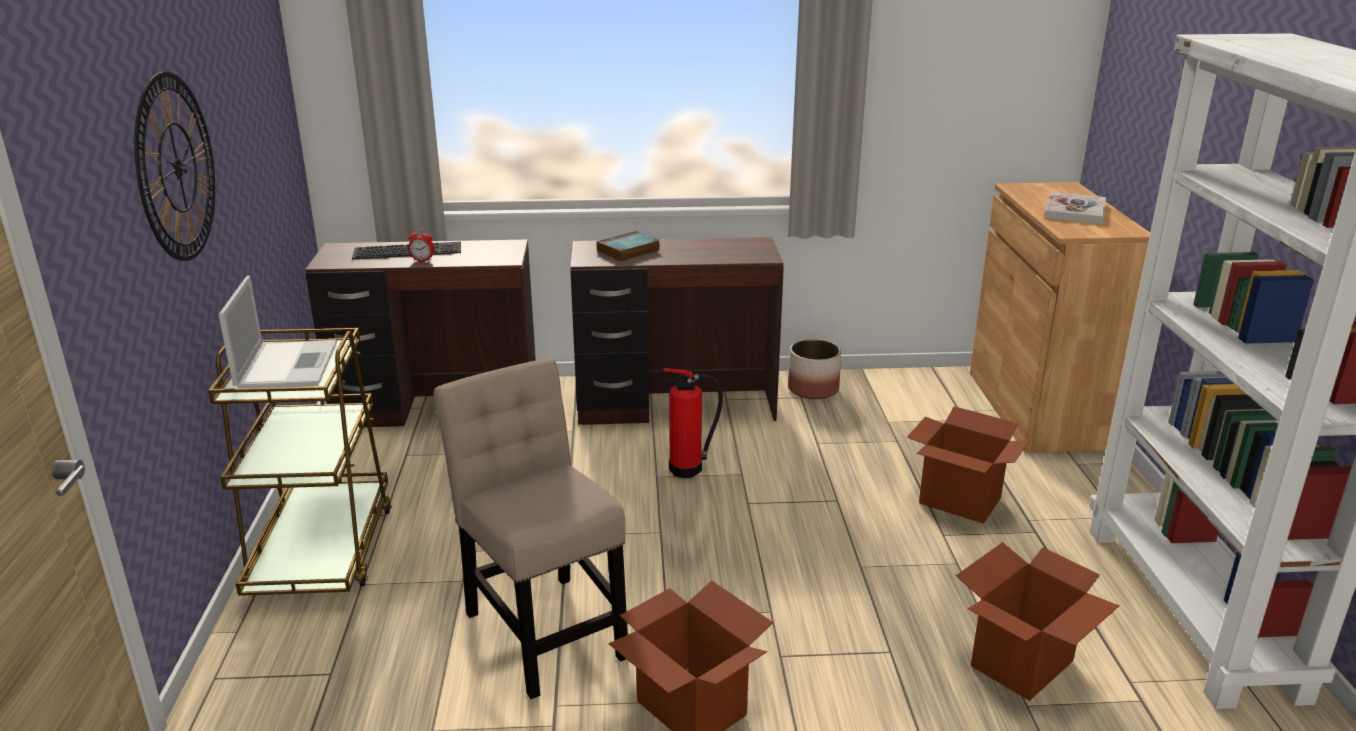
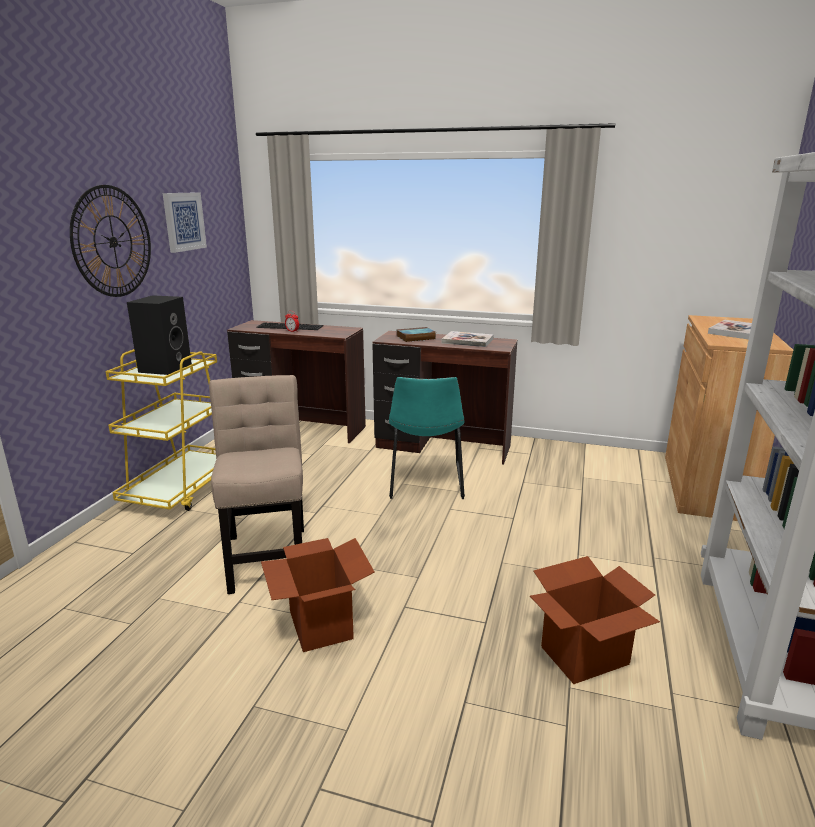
camera: 20 degrees right, 5 degrees down
(237, 102) = (184, 221): none -> picture
(287, 365) = (165, 367): laptop -> black speaker
(322, 551) = (182, 489): brown cart -> yellow cart
(689, 469) = (426, 482): fire extinguisher -> turquoise chair
(708, 249) = (467, 341): none -> book
(813, 389) = (542, 450): planter -> none
(959, 501) = (605, 534): cardboard box -> none

